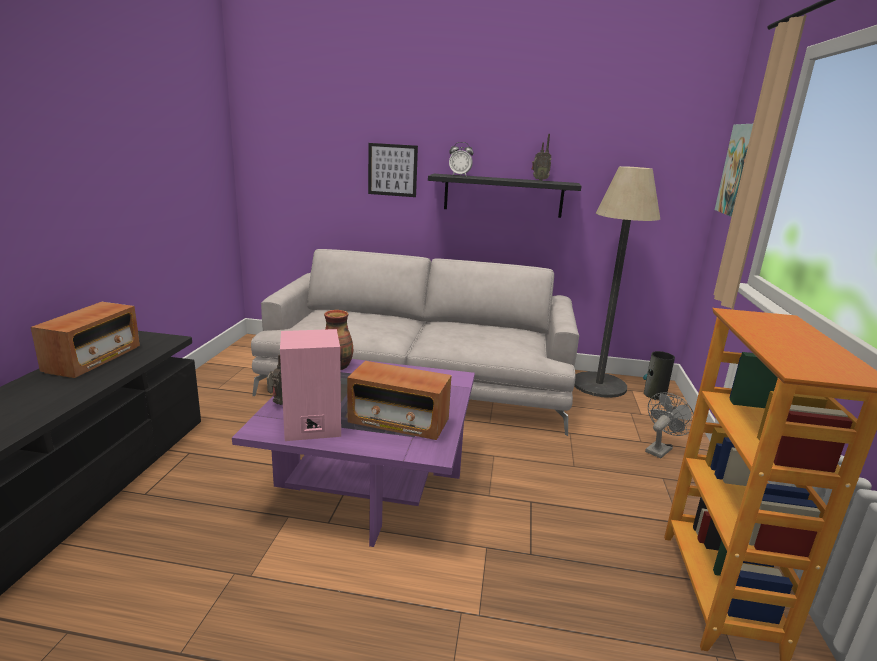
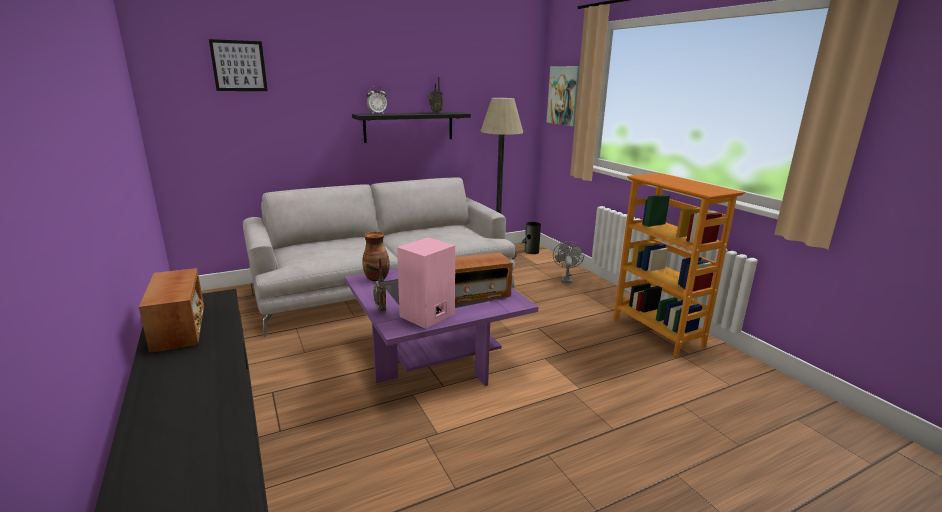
camera: 35 degrees left, 0 degrees up
(392, 170) = (315, 114): picture -> picture (239, 66)

